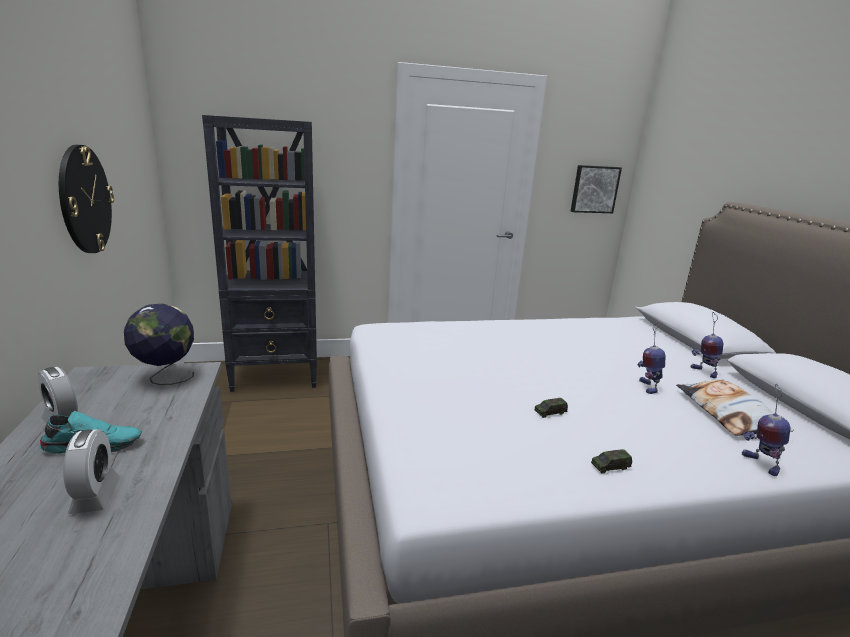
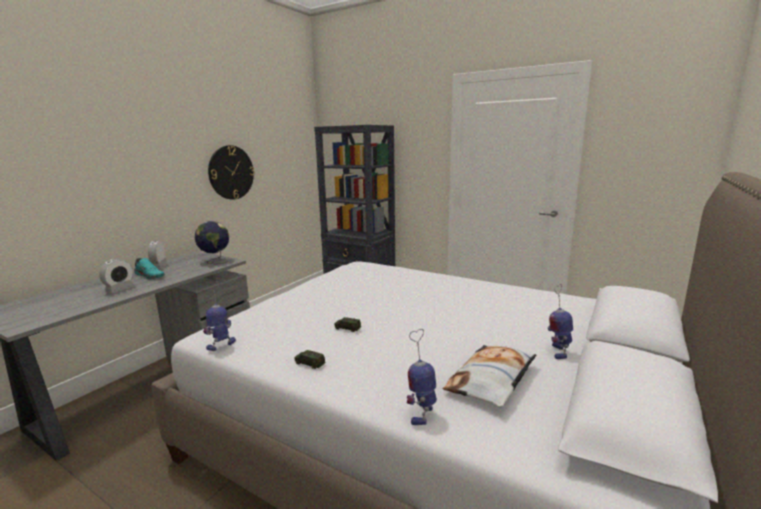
camera: 45 degrees right, 5 degrees down
(594, 189) = (661, 169): picture -> none
(646, 386) = (464, 341): toy robot -> toy robot (222, 345)

